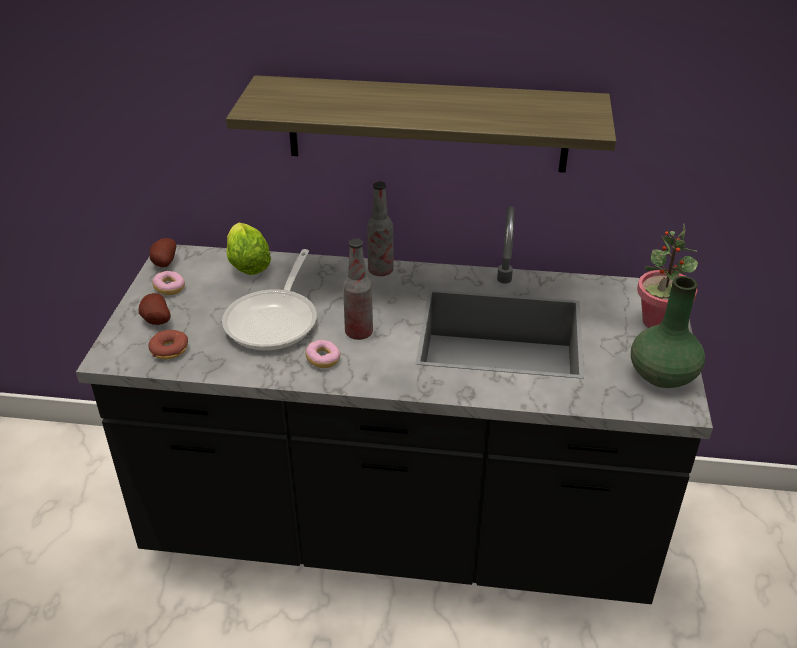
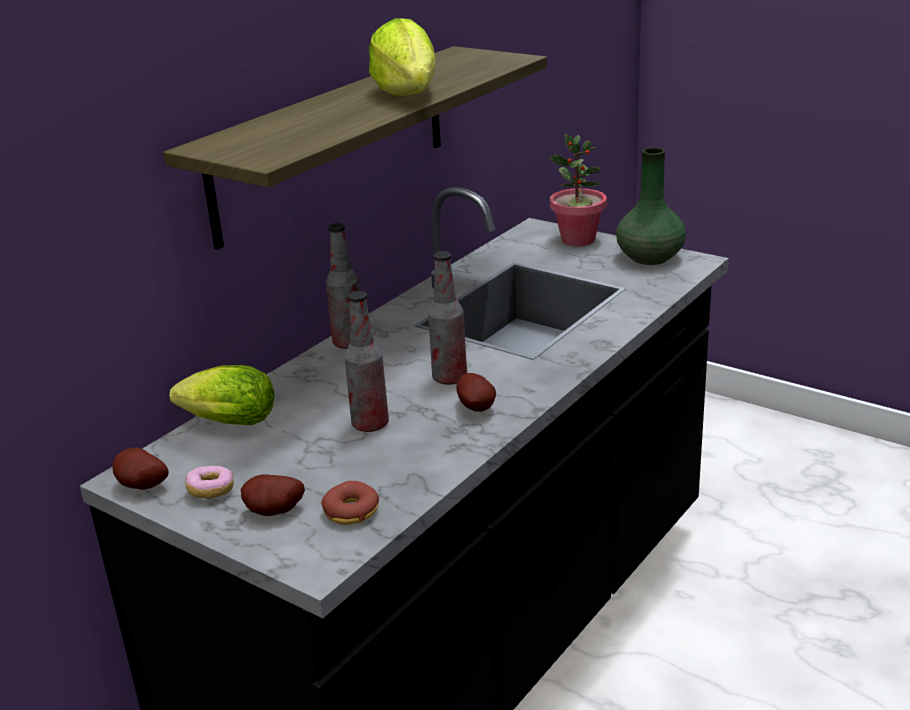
camera: 60 degrees left, 10 degrees down
(275, 320) = (370, 424): frying pan -> bottle
(323, 360) = (477, 408): donut -> potato
(440, 114) = (408, 94): none -> lettuce

